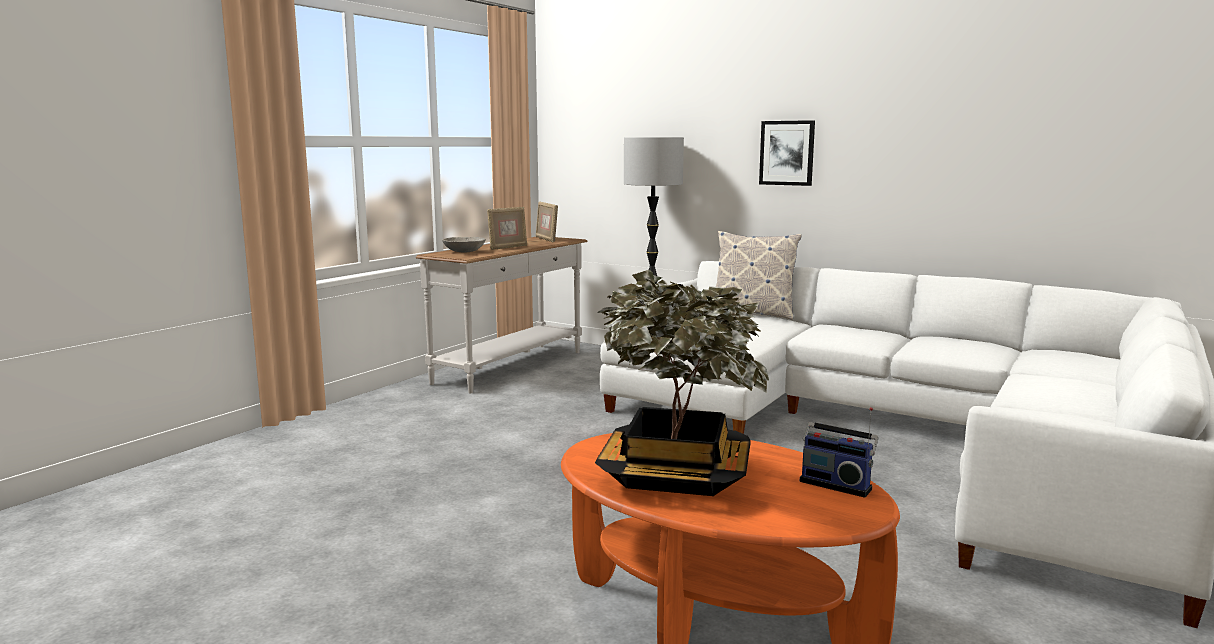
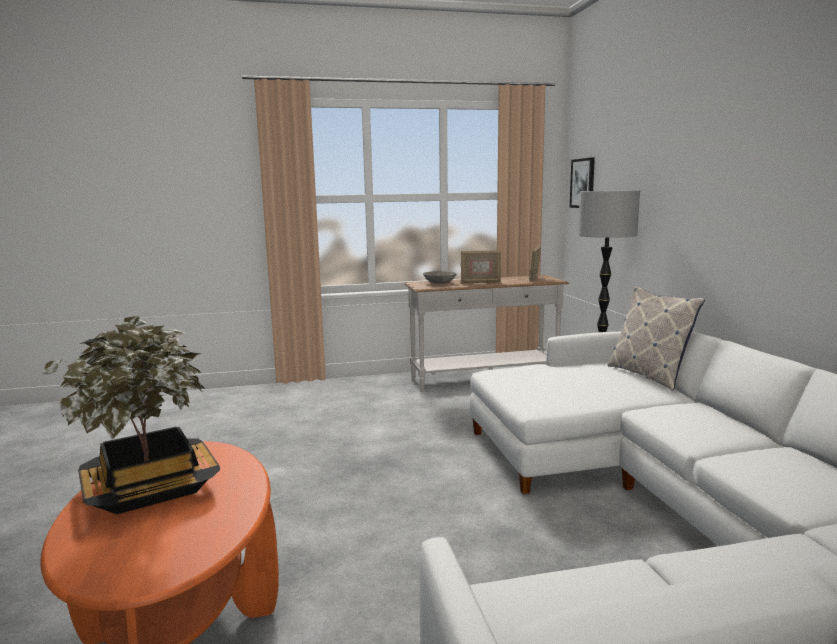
camera: 45 degrees right, 0 degrees up
(787, 153) = (722, 207): picture -> picture (583, 183)
(836, 484) = (189, 549): radio -> none

